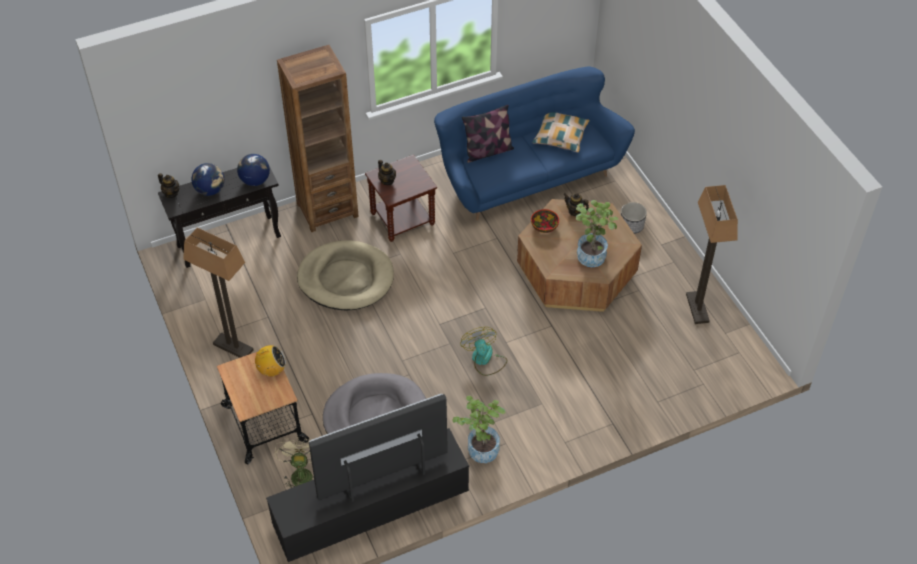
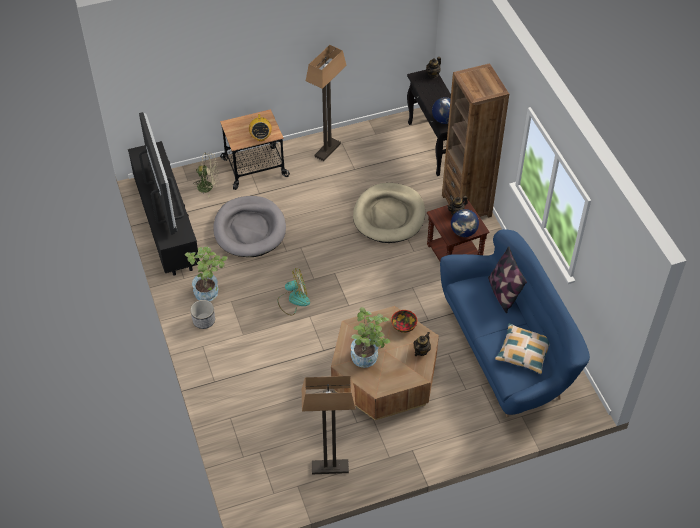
camera: 95 degrees right, 0 degrees up
(210, 190) = (435, 95): globe -> globe (463, 232)
(631, 226) = (438, 428): planter -> planter (204, 321)

